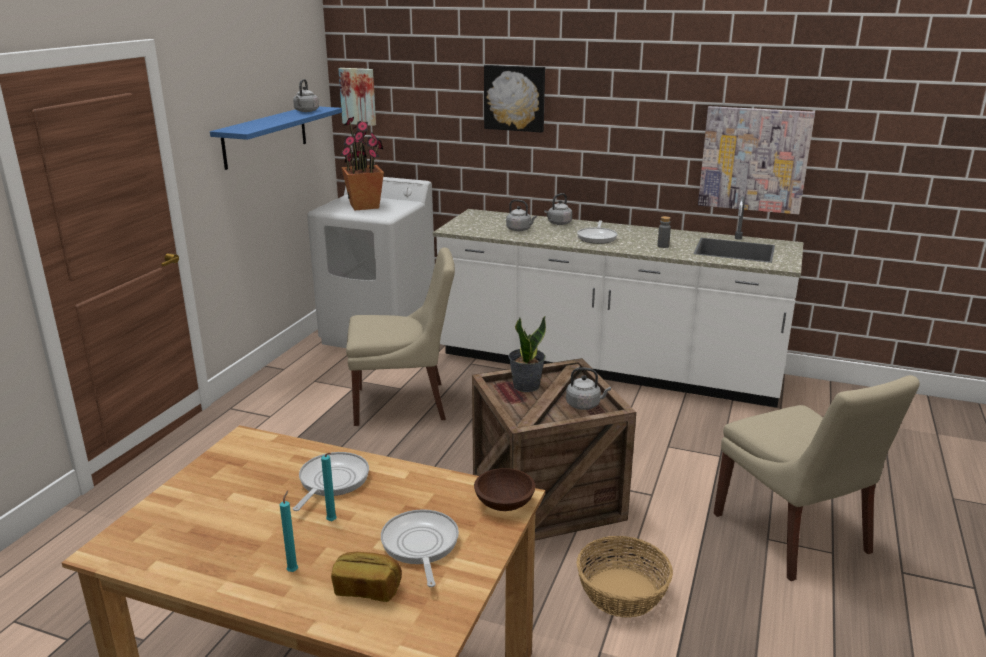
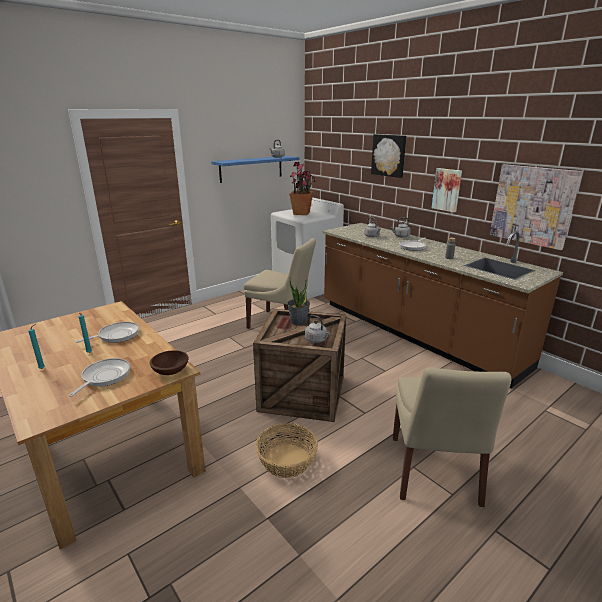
camera: 30 degrees right, 0 degrees up
(358, 96) = (316, 152): picture -> picture (447, 189)
(367, 589) = (54, 388): bread -> none
(606, 367) = (414, 333): white counter -> brown counter

